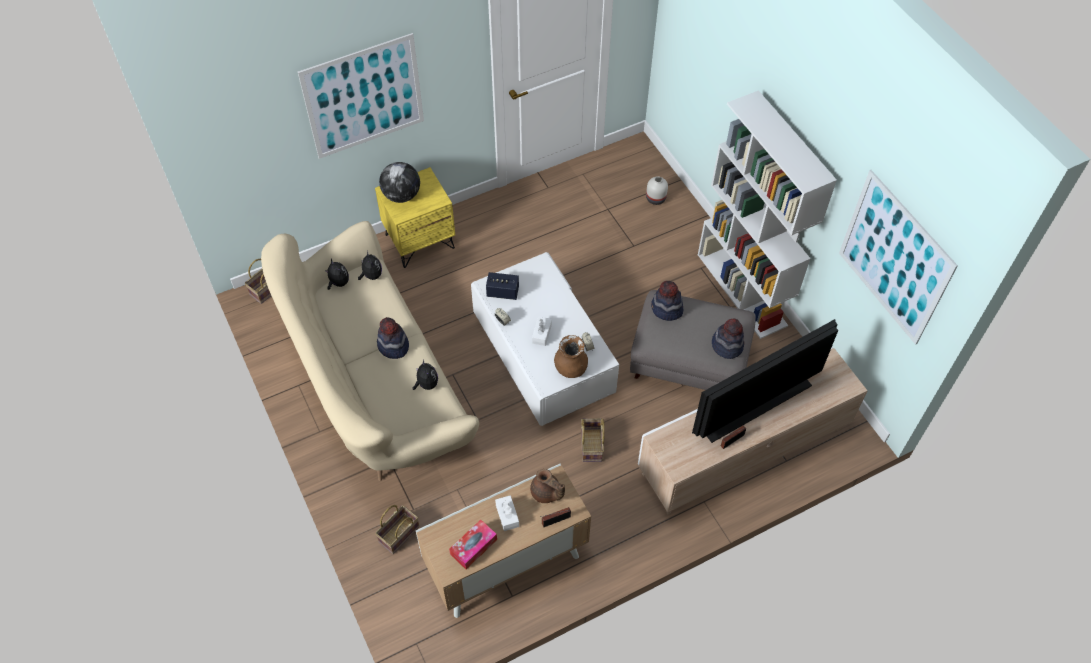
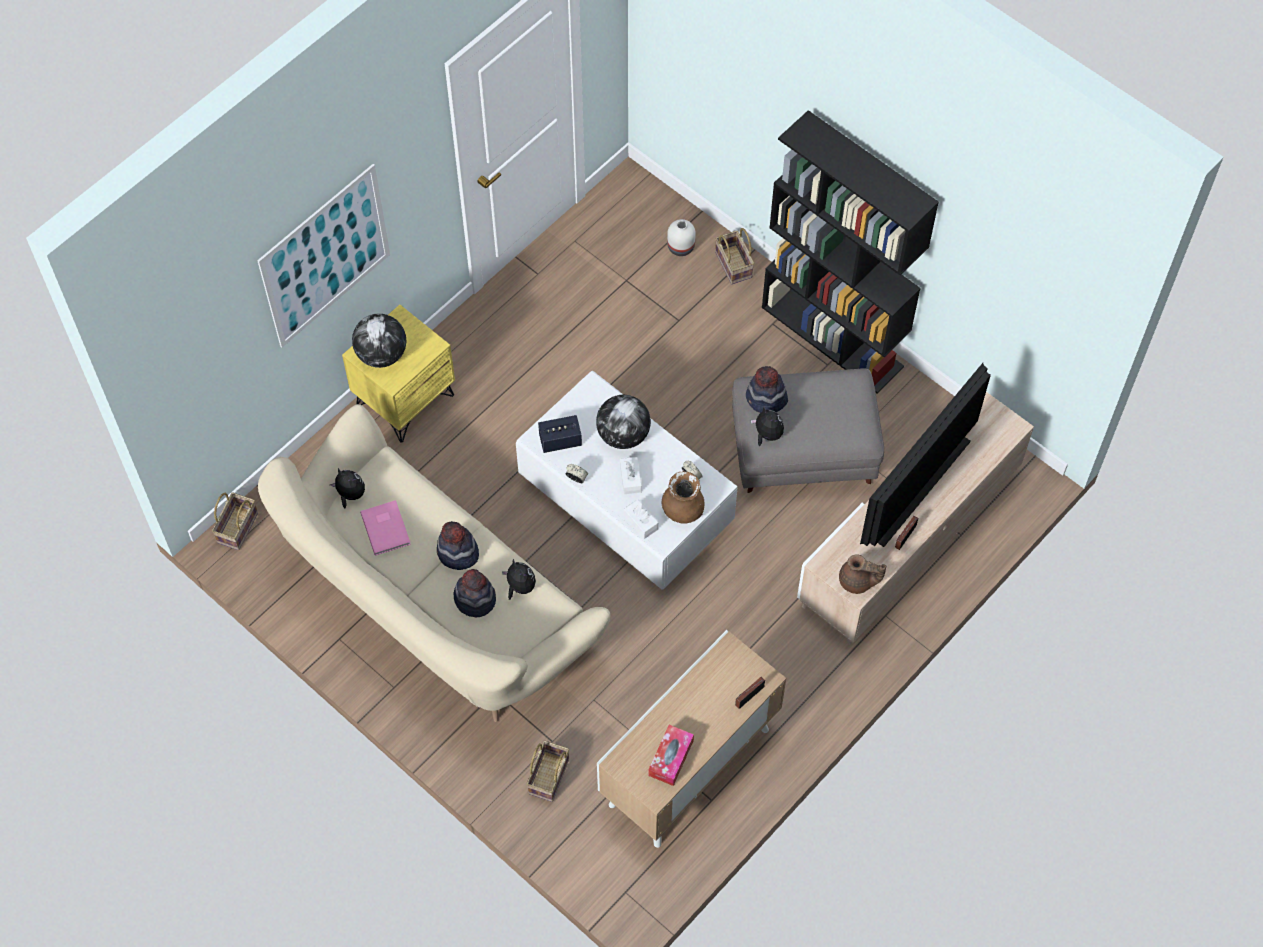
camera: 20 degrees left, 5 degrees up
(352, 312) = (386, 527): none -> pink book
(371, 275) = (387, 471): plush toy -> plush toy (767, 435)
(507, 515) = (693, 710): white tissue box -> white tissue box (641, 522)
(546, 493) = (726, 669): brown teapot -> brown teapot (857, 581)
(550, 302) = (623, 435): none -> globe
(592, 446) = (731, 593): basket -> basket (734, 265)
(727, 345) = (854, 421): hat -> hat (475, 599)
(742, 290) = (833, 337): white bookcase -> black bookcase
(894, 258) = (1030, 276): picture -> none

